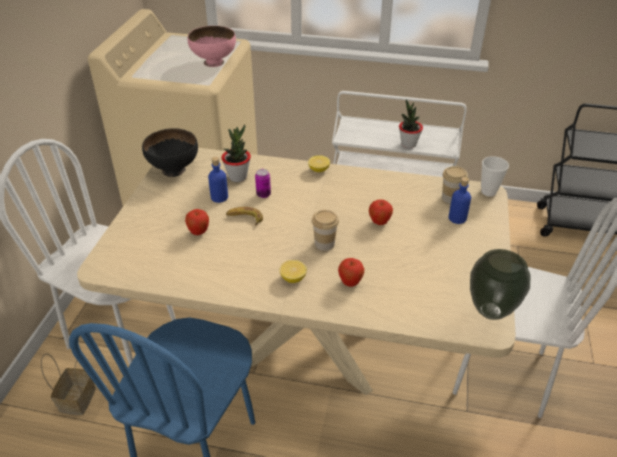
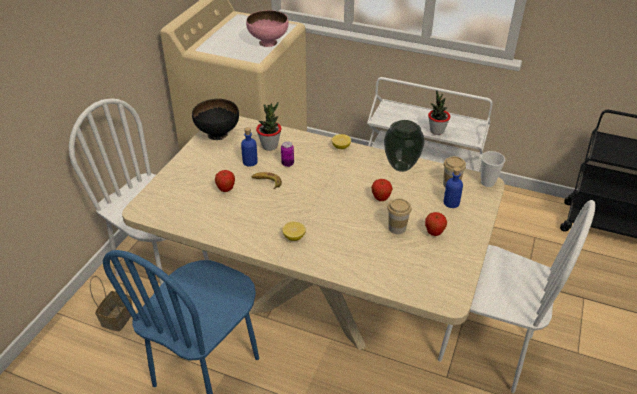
camera: 10 degrees right, 0 degrees up
(324, 243) = (328, 211): cup -> cup (397, 228)
(350, 283) = (341, 246): apple -> apple (434, 233)
(491, 311) = (455, 285): vase -> vase (402, 167)

